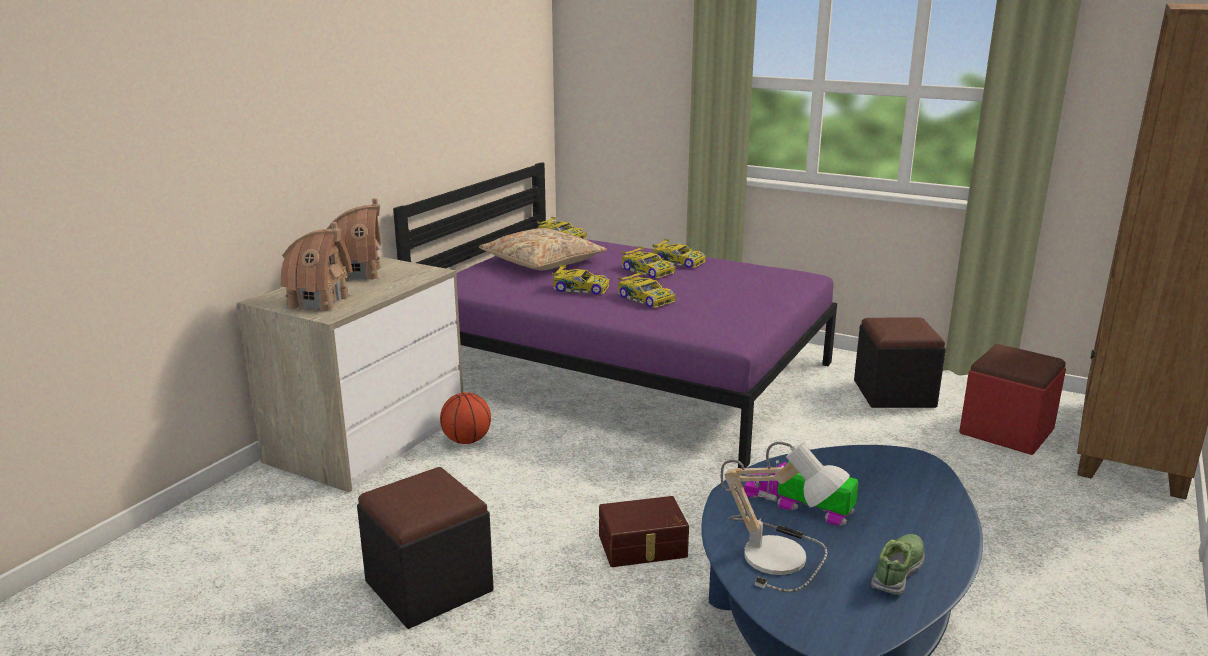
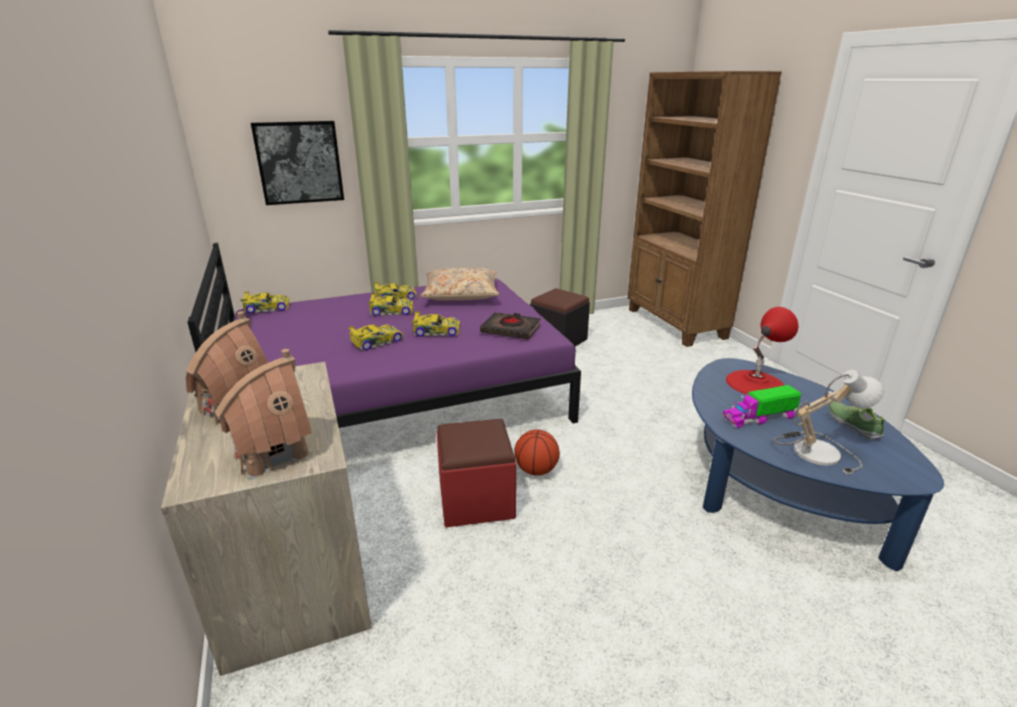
camera: 50 degrees left, 5 degrees up
(429, 586) = (577, 643): black ottoman -> none
(466, 441) = (385, 514): basketball -> basketball (536, 470)
(543, 262) = (295, 332): beige pillow -> beige pillow (461, 294)
(643, 93) = (299, 162): none -> picture
(643, 547) = (624, 505): brown storage box -> none
(712, 322) = (511, 330): none -> black book
(888, 484) = (755, 383): none -> red table lamp
(1006, 431) = (630, 338): red ottoman -> red ottoman (476, 500)

